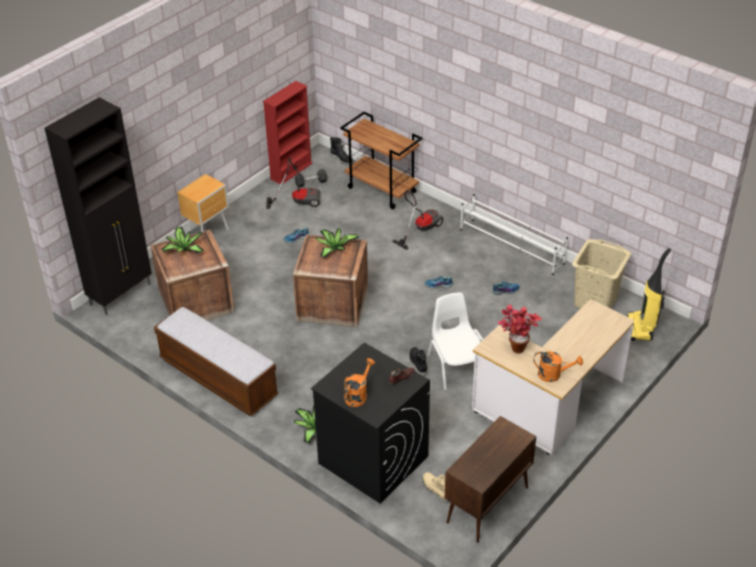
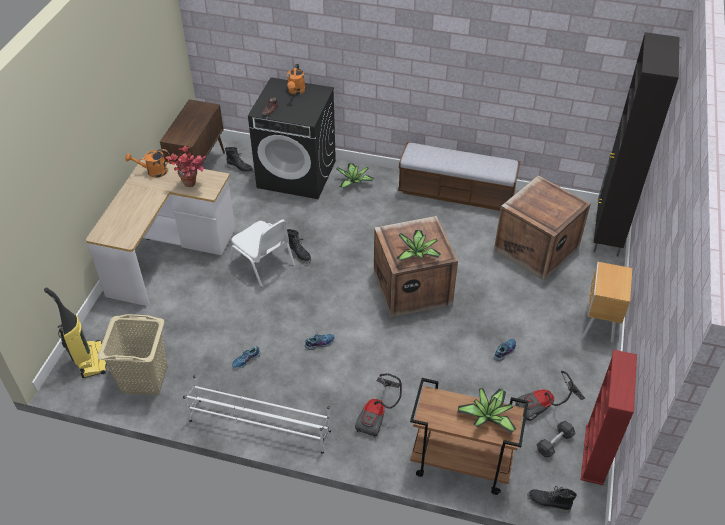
camera: 155 degrees right, 5 degrees up
(183, 249) = (556, 208): potted plant -> potted plant (488, 416)
(435, 490) = (240, 168): beige boot -> black boot

